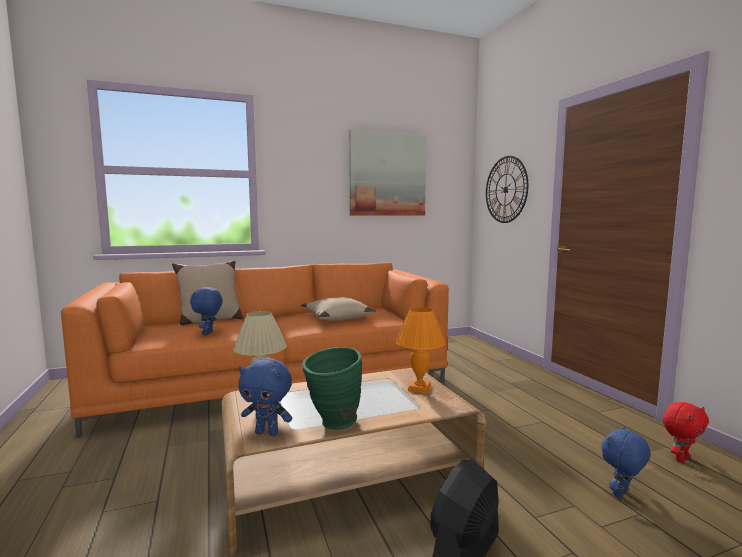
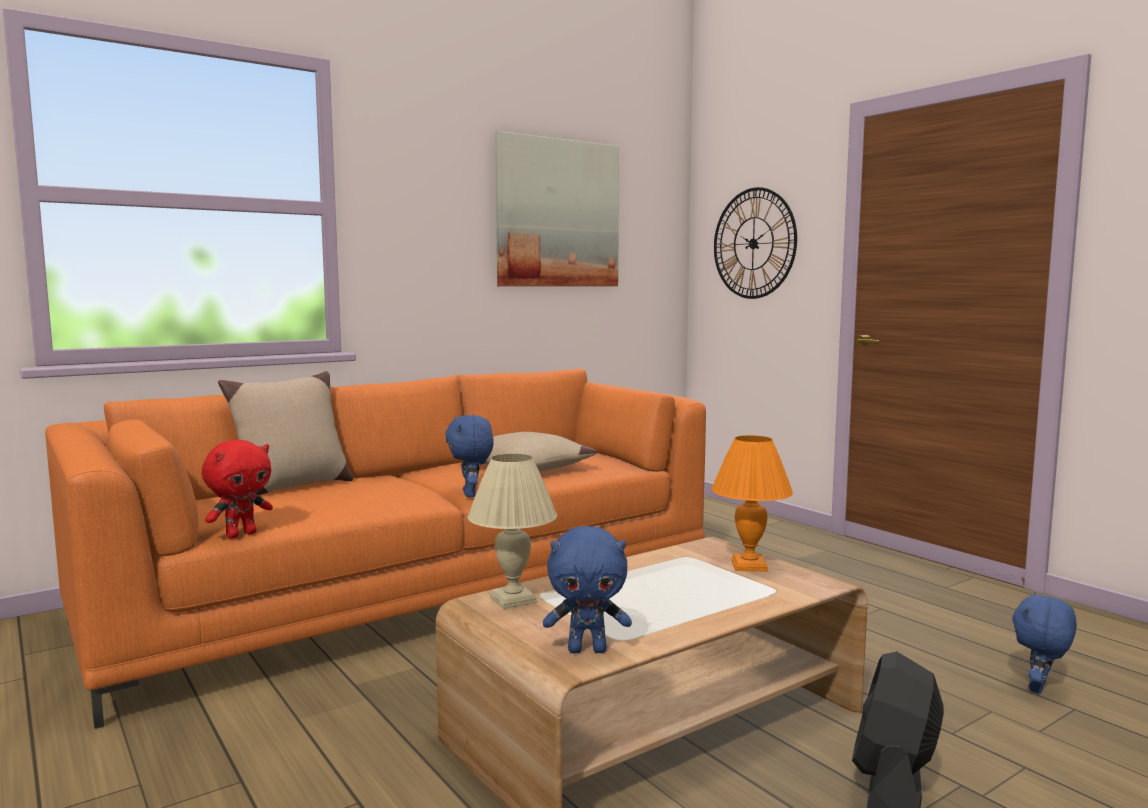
camera: 15 degrees left, 0 degrees up
(208, 333) = (323, 508): blue plush toy -> blue plush toy (471, 495)
(333, 425) = (676, 628): green vase -> none
(681, 458) = (1083, 635): red plush toy -> red plush toy (241, 535)

